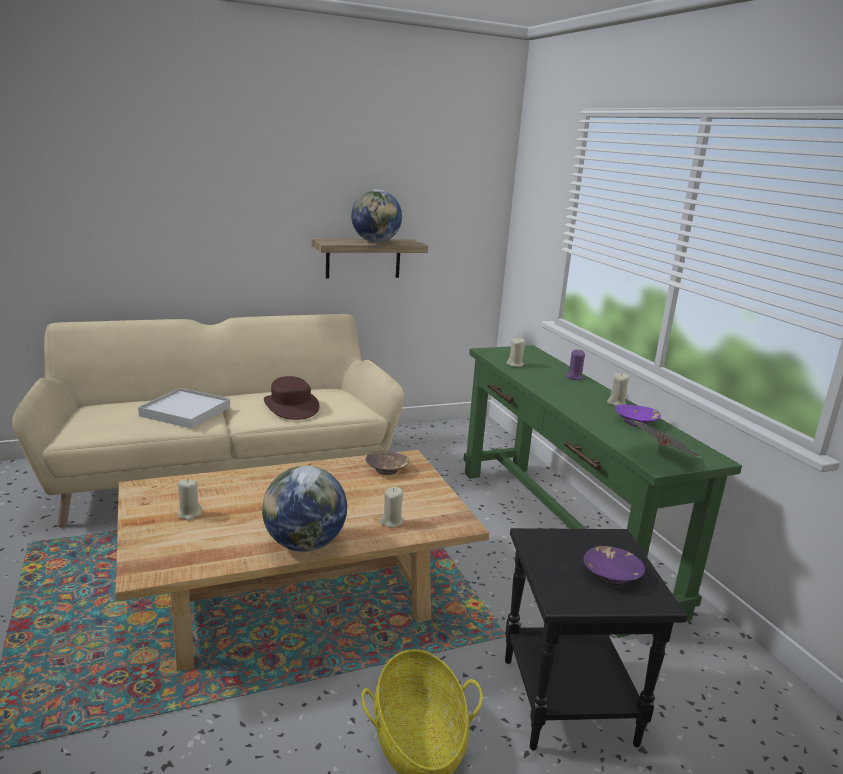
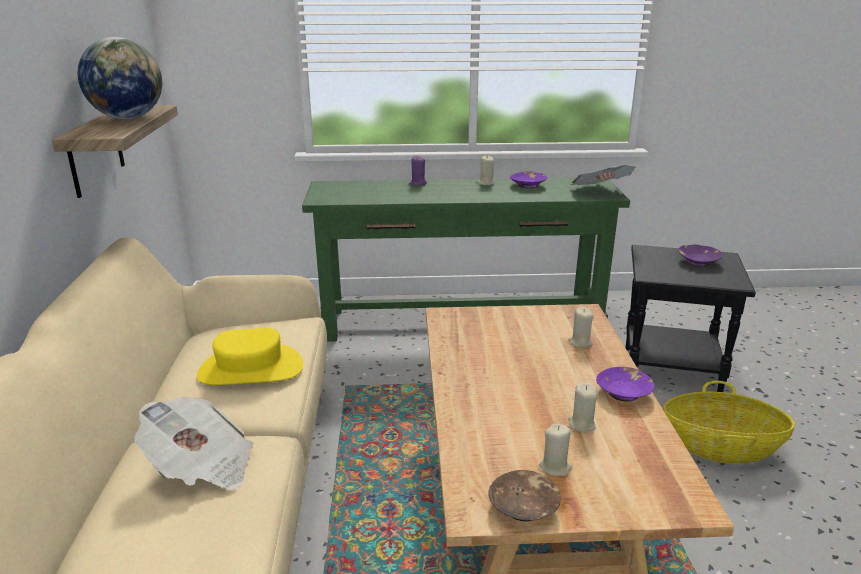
camera: 70 degrees left, 5 degrees up
(185, 411) = (201, 466): white tray -> newspaper
(291, 406) = (250, 370): brown hat -> yellow hat
(304, 544) = (624, 393): globe -> purple bowl
(386, 469) = (469, 330): brown bowl -> brown bowl (524, 507)
(515, 364) = (370, 196): beige candle -> beige candle (581, 424)

